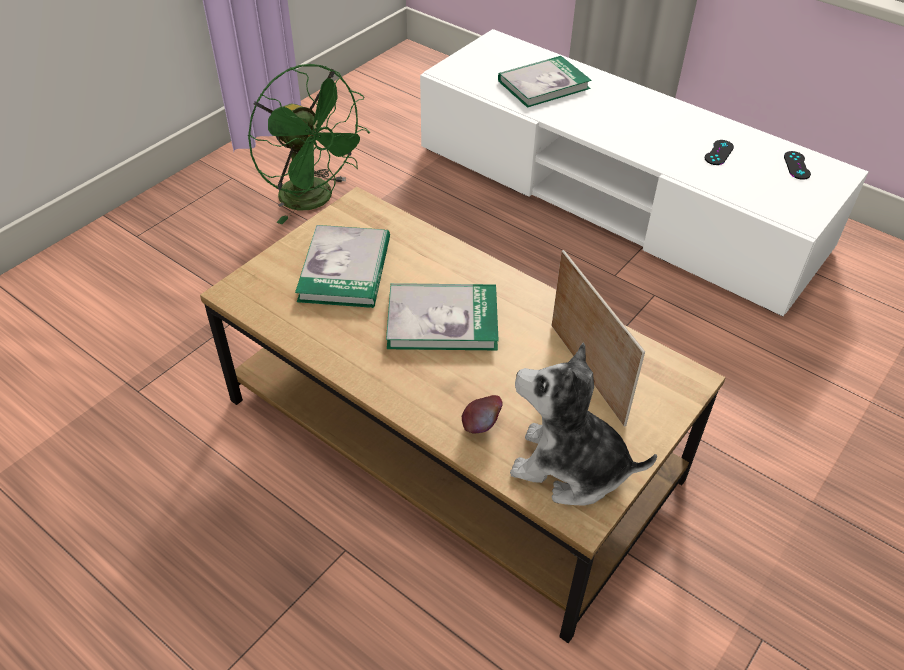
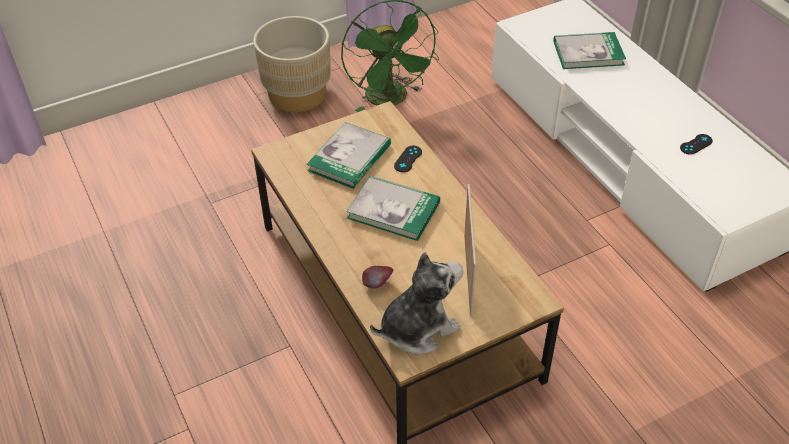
camera: 25 degrees right, 0 degrees up
(191, 222) = (297, 94): none -> beige planter
(569, 467) = (417, 328): plush toy -> plush toy turned 105 degrees clockwise
(796, 165) = (756, 172): black game controller -> black game controller (408, 159)

